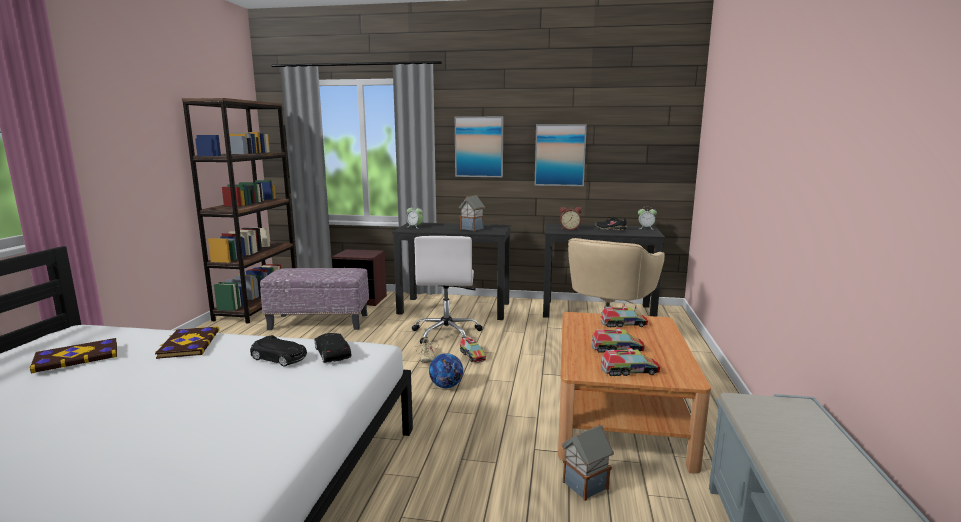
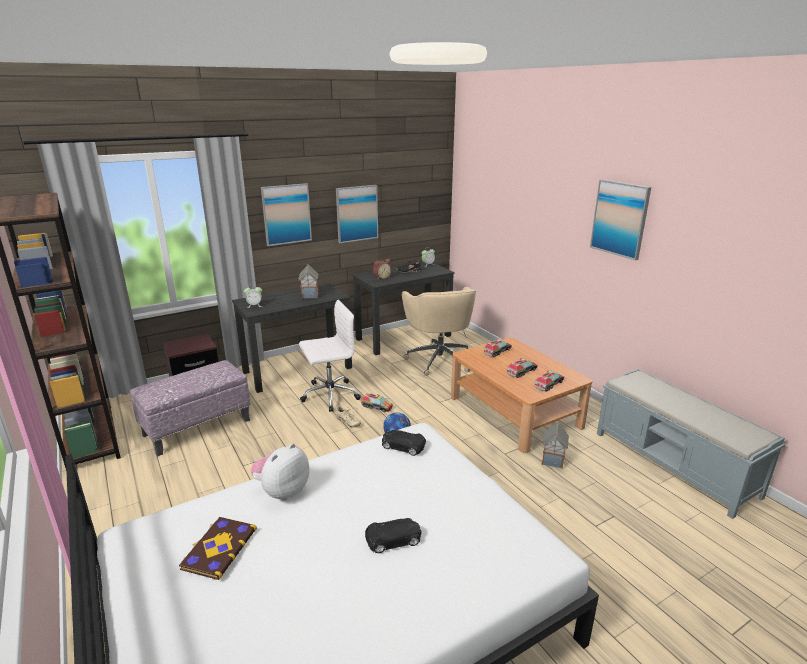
camera: 40 degrees left, 10 degrees up
(188, 344) = (282, 491): book -> plush toy
(279, 358) = (377, 467): black toy car -> black toy car (394, 540)
(447, 333) = (329, 395): white office chair -> white office chair turned 75 degrees counterclockwise
(820, 126) = (620, 219): none -> picture

